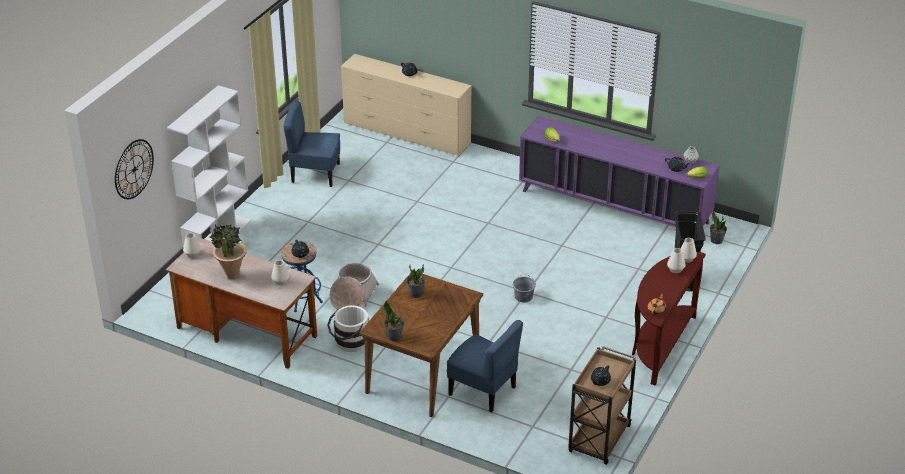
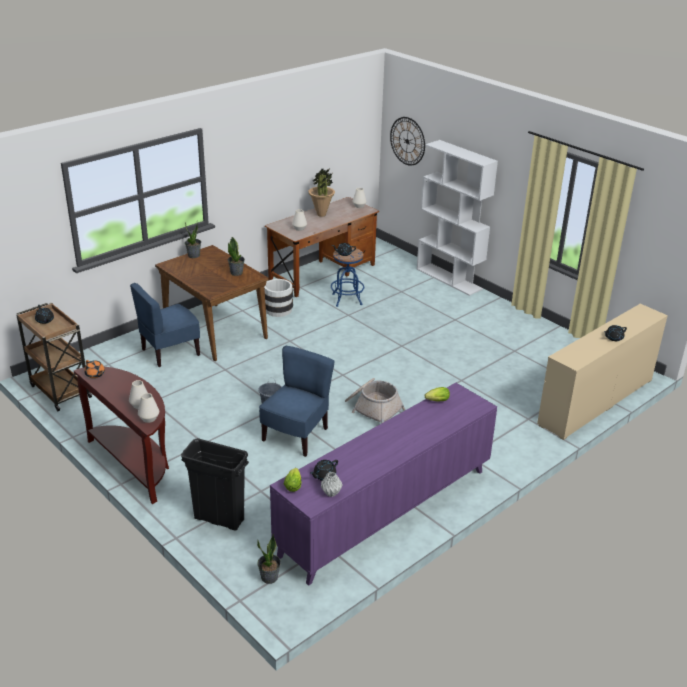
camera: 110 degrees right, 5 degrees down
(315, 174) = (532, 336): blue chair -> blue chair (296, 435)
(352, 296) = (335, 320): basket -> basket (372, 408)

